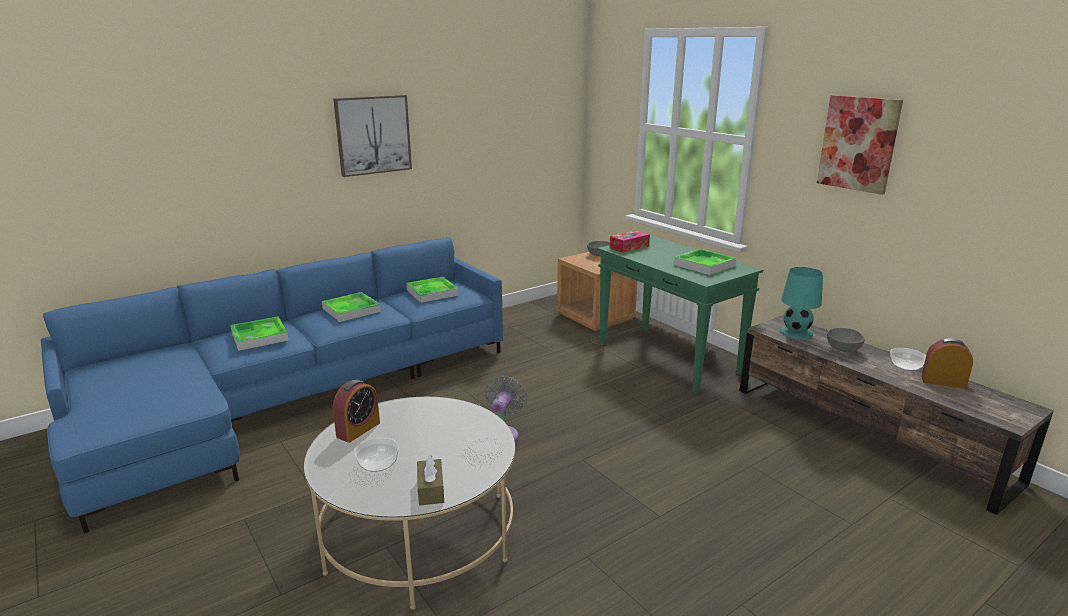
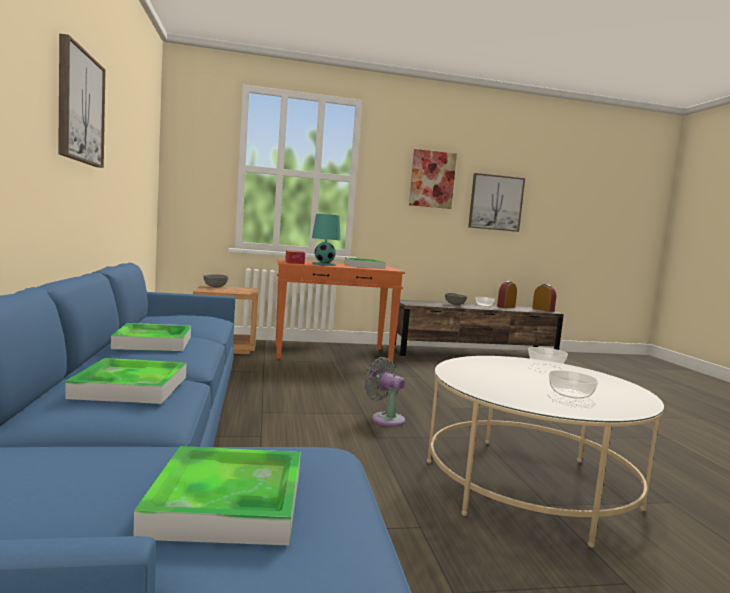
camera: 65 degrees left, 15 degrees down
(358, 429) = (496, 389): alarm clock -> alarm clock (543, 310)
(430, 490) = (619, 388): brown tissue box -> none
(432, 292) = (177, 320): tray -> tray (227, 502)
(669, 359) = (333, 354): green console table -> orange console table
(796, 332) = (423, 303): turquoise table lamp -> turquoise table lamp (324, 264)
(976, 190) = (495, 203): none -> picture

